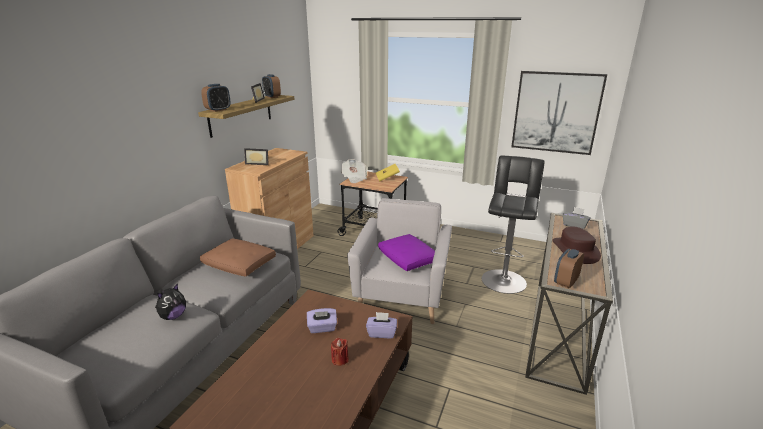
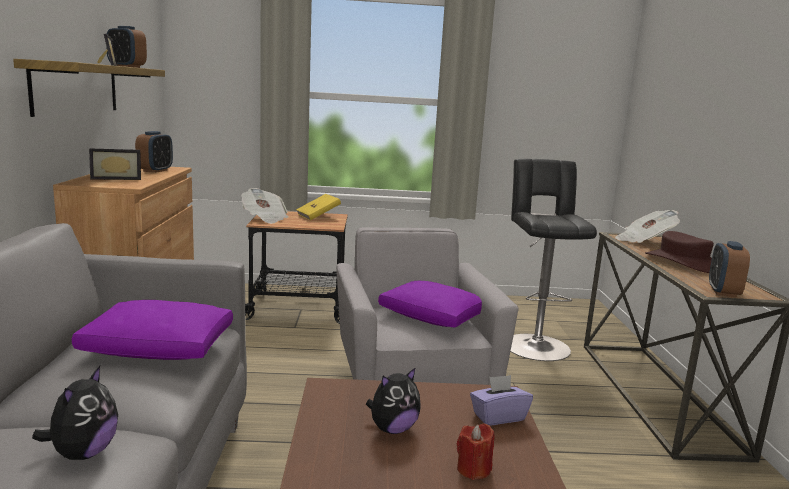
camera: 25 degrees left, 10 degrees down
(218, 110) = (55, 60): alarm clock -> alarm clock (155, 170)
(239, 265) = (157, 348): brown pillow -> purple pillow
(322, 328) = (392, 429): purple tissue box -> plush toy
(556, 112) = (552, 111): picture -> none
(574, 225) = (644, 241): grey tissue box -> newspaper

